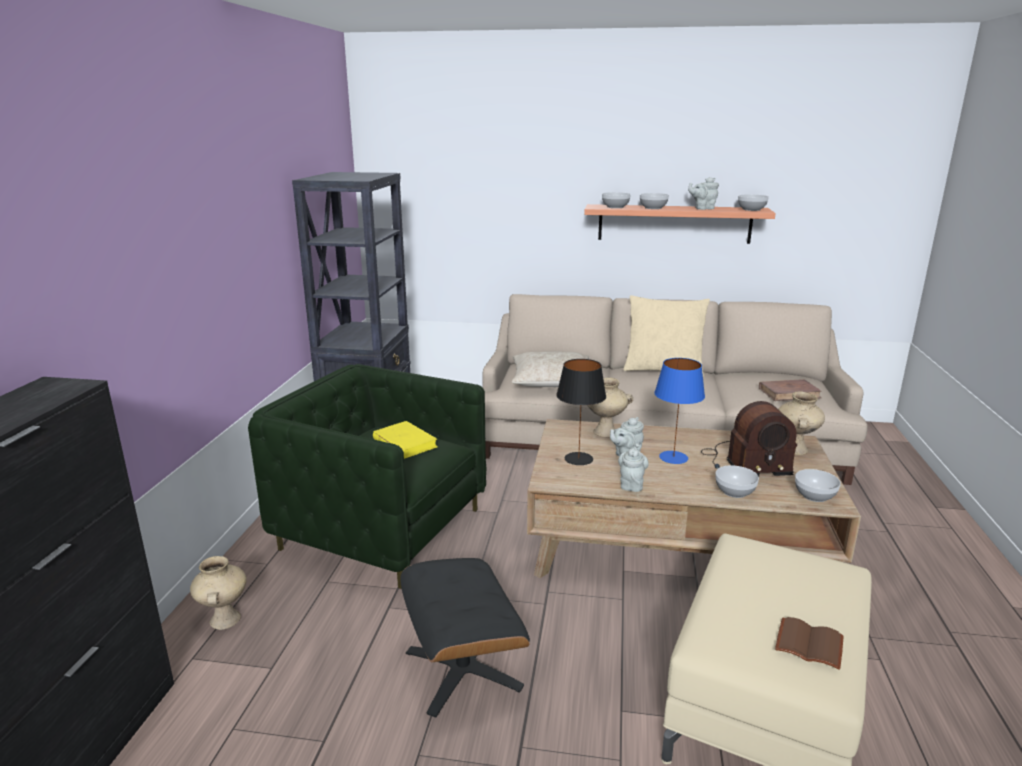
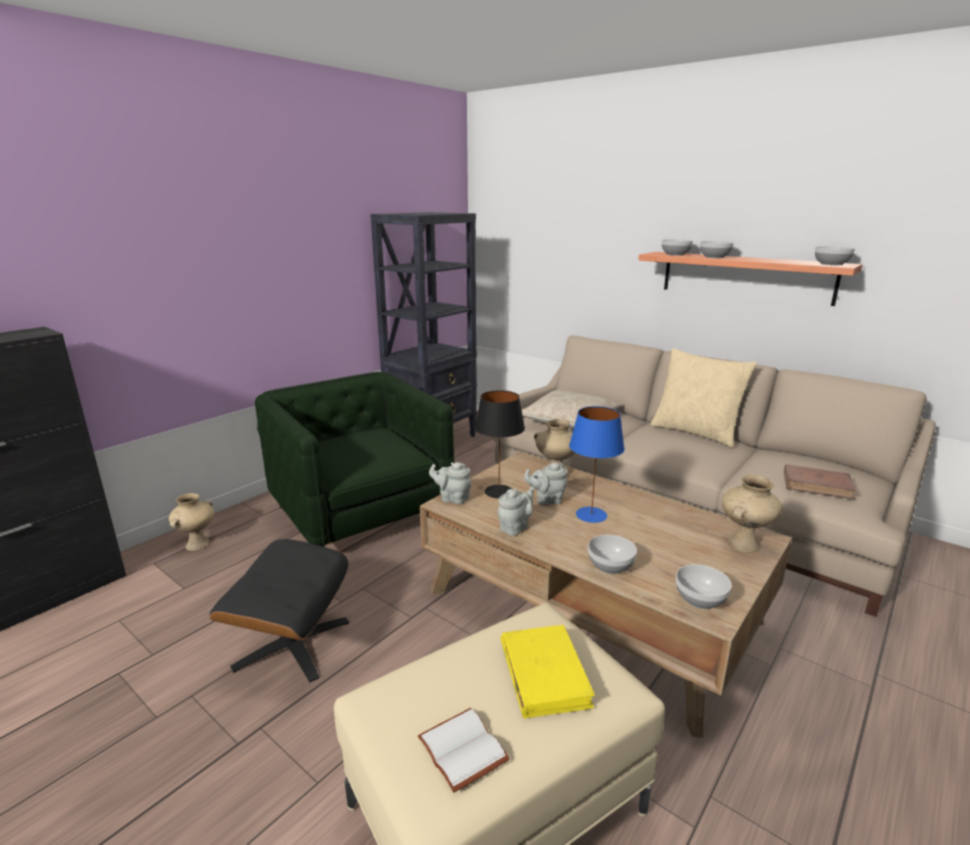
camera: 30 degrees right, 0 degrees up
(405, 443) = (379, 443): yellow book -> yellow book (544, 673)
(702, 208) = (771, 260): grey teapot -> grey teapot (452, 498)
(744, 462) = (662, 541): radio -> none
(810, 643) = (465, 749): brown book -> white book

